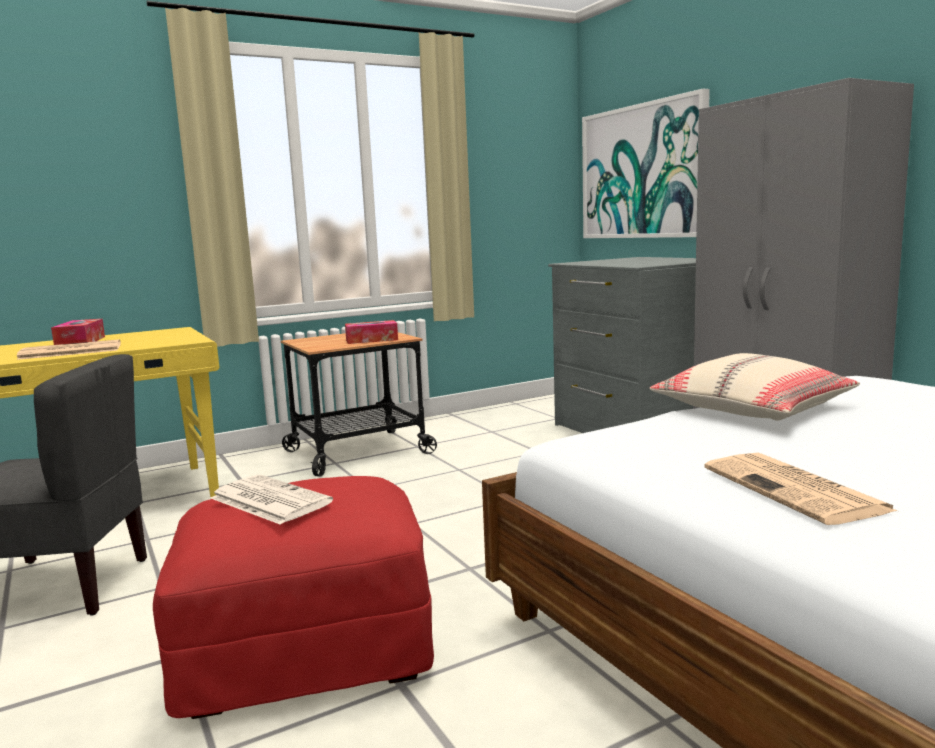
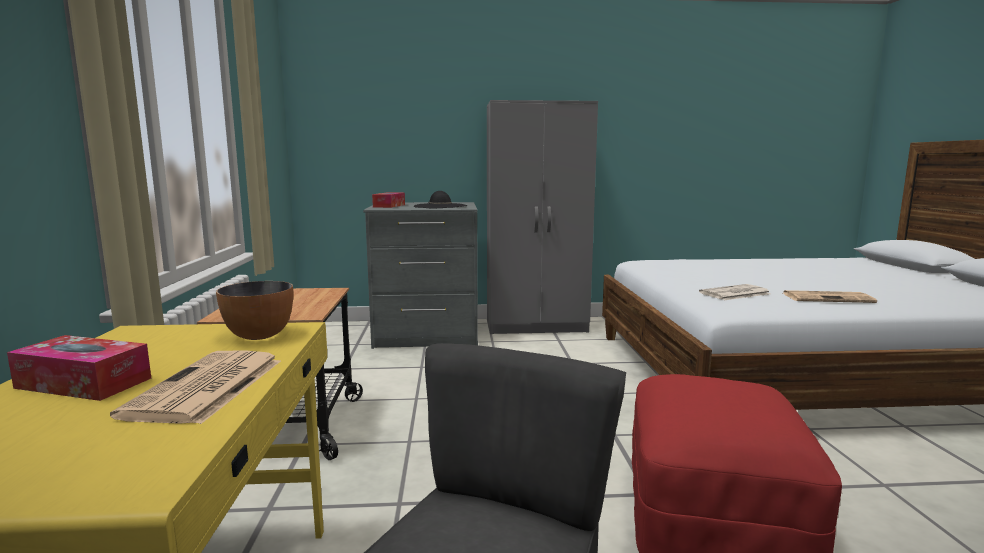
camera: 65 degrees left, 0 degrees up
(171, 340) = (260, 336): none -> bowl
(268, 500) = (733, 403): newspaper -> newspaper (734, 293)
(371, 340) = (312, 298): tissue box -> tissue box (389, 206)
(638, 263) = (440, 206): none -> black hat
(642, 172) = (373, 135): picture -> none
(752, 409) = (688, 279): beige pillow -> none

